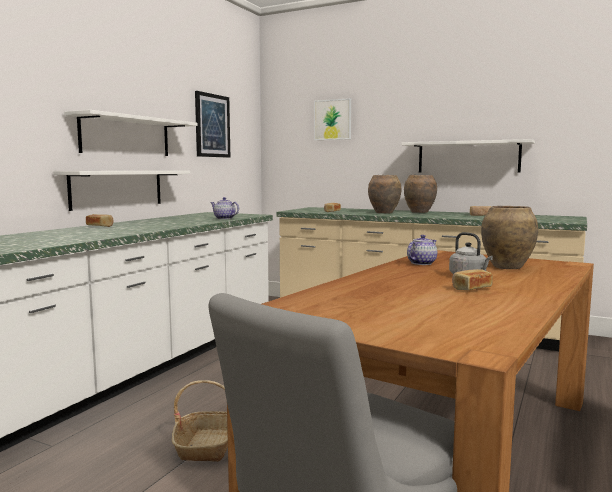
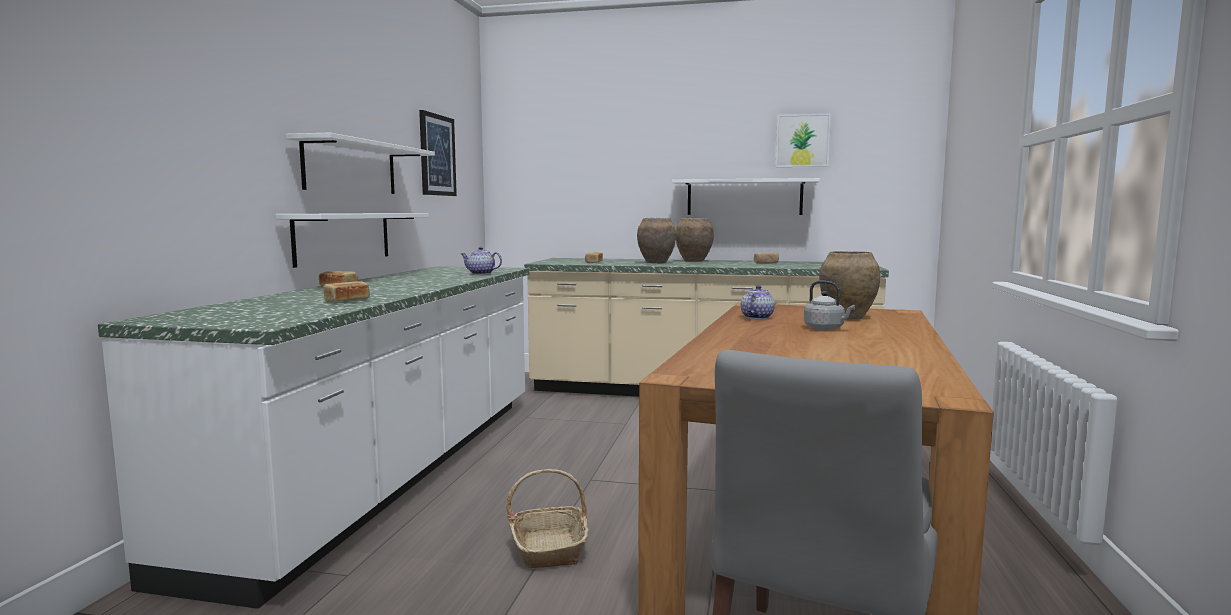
camera: 15 degrees left, 0 degrees up
(332, 119) = (580, 150): picture -> picture (802, 140)
(470, 288) = (846, 340): bread -> bread (346, 301)

